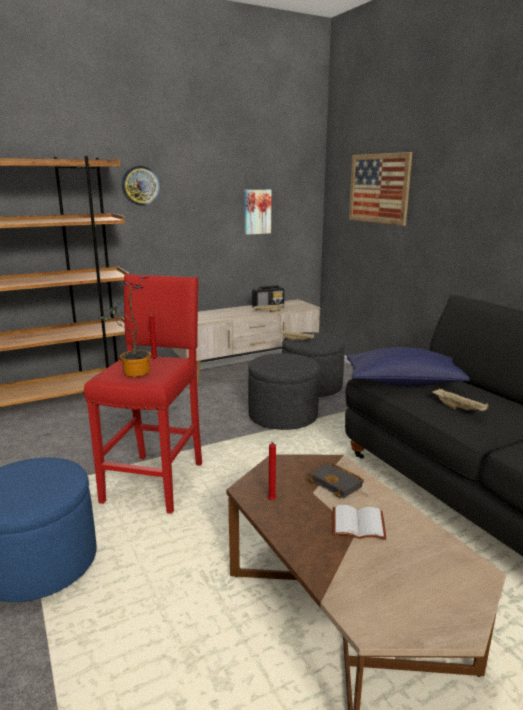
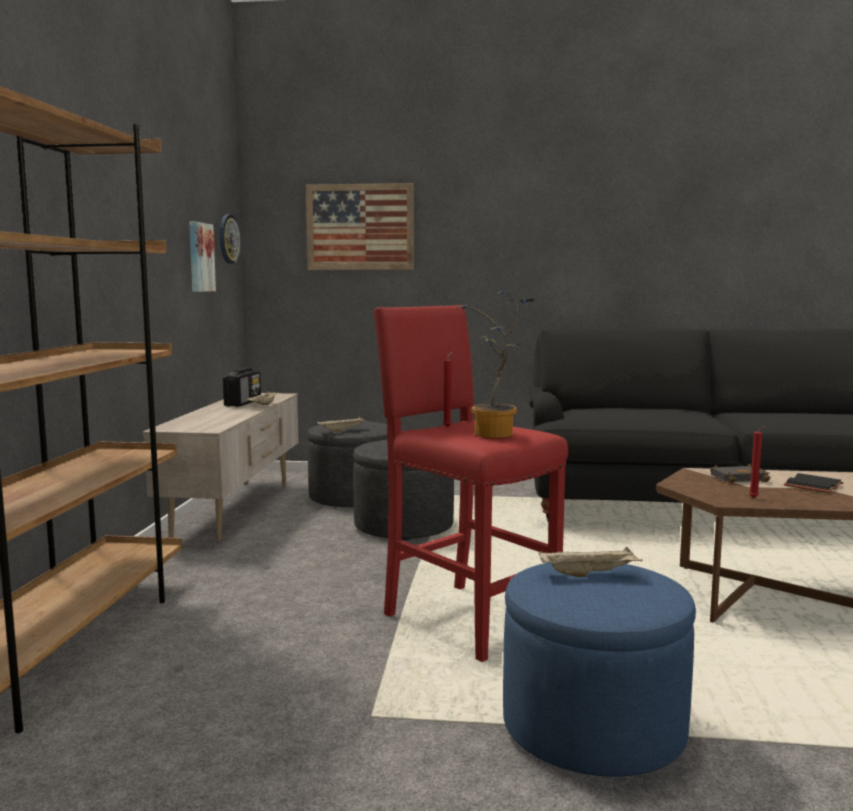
camera: 55 degrees left, 10 degrees down
(140, 185) = (101, 196): wall clock -> wall clock (228, 239)
(359, 523) = (812, 485): white book -> black book
(402, 382) = (591, 414): blue pillow -> none
(459, 409) = (670, 416): beige tray -> beige tray (589, 574)

